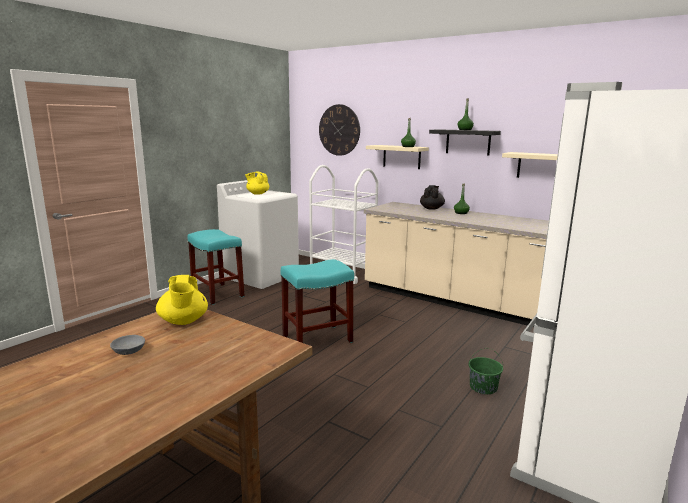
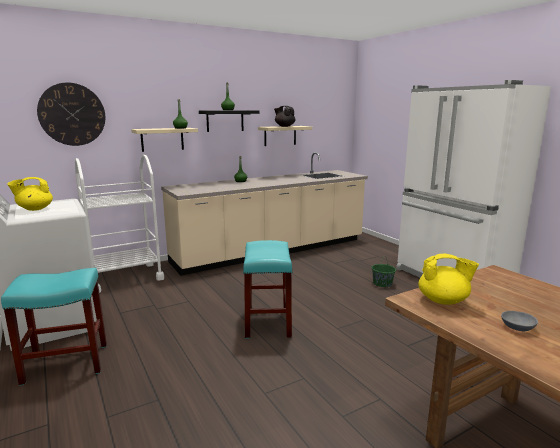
camera: 65 degrees left, 0 degrees up
(431, 208) = (212, 183): black teapot -> black teapot (284, 126)

